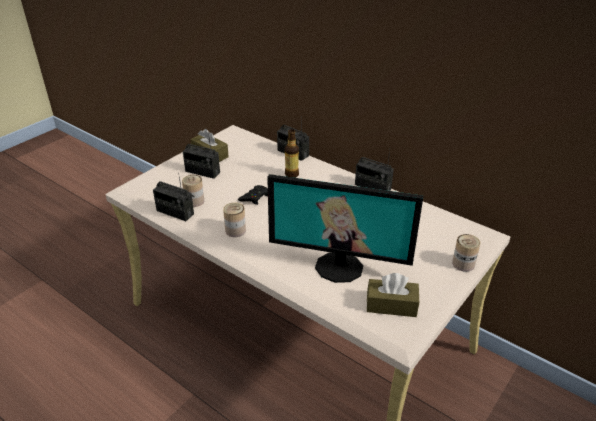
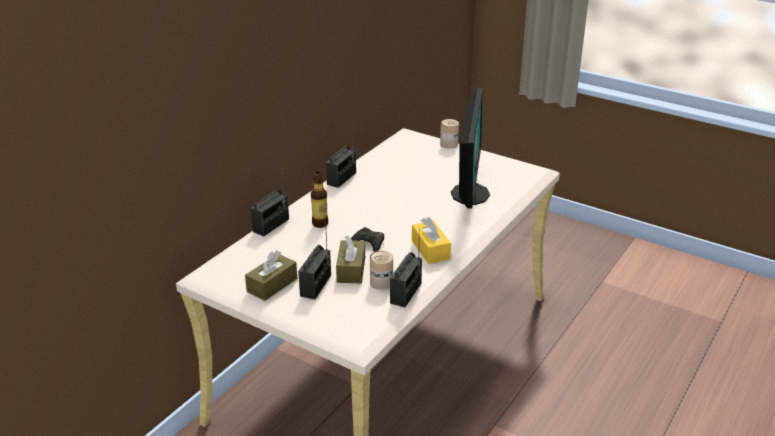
camera: 95 degrees left, 5 degrees down
(235, 230) = (430, 250): can -> yellow tissue box
(391, 305) = (507, 173): brown tissue box -> brown tissue box (351, 269)

